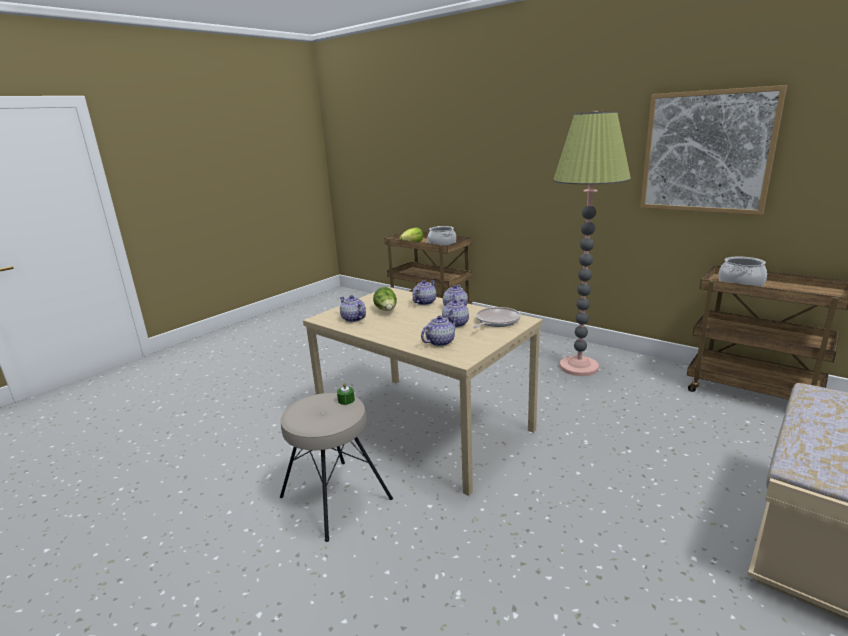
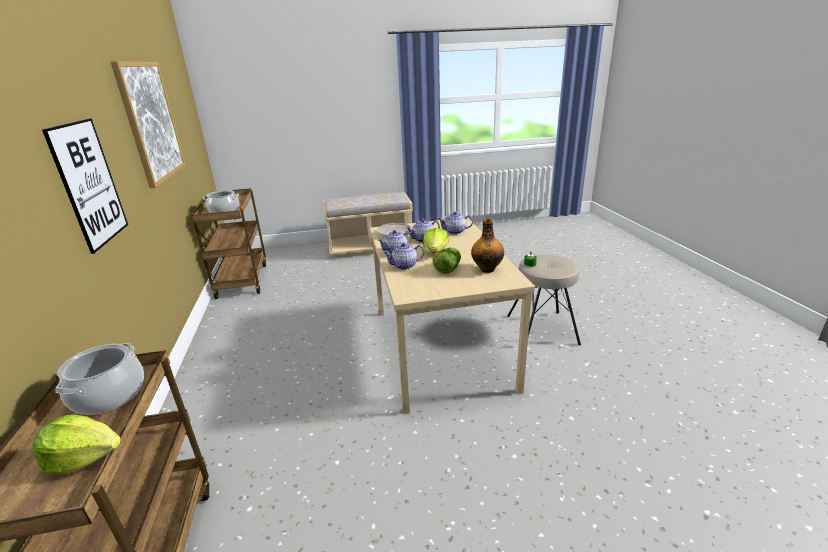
camera: 140 degrees left, 5 degrees up
(353, 319) = (487, 269): teapot -> bottle
(420, 318) = (435, 252): none -> lettuce
(552, 176) = (89, 184): none -> picture
(579, 367) = (257, 339): floor lamp -> none

